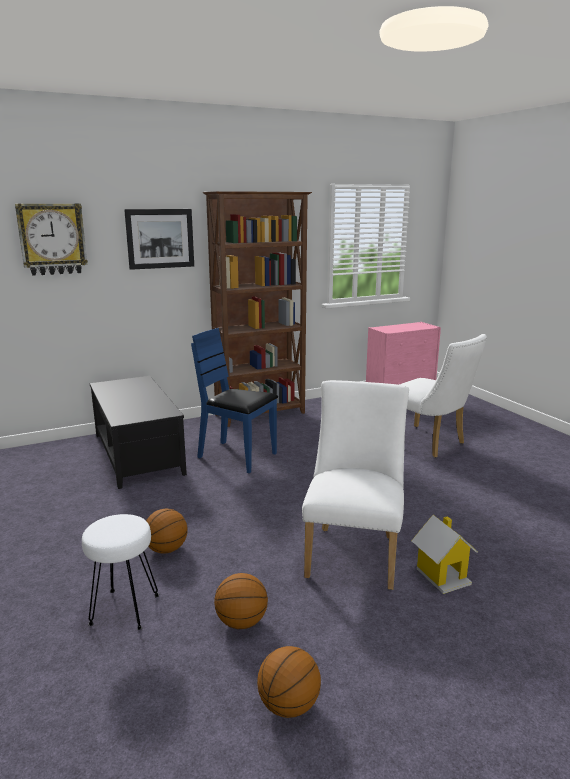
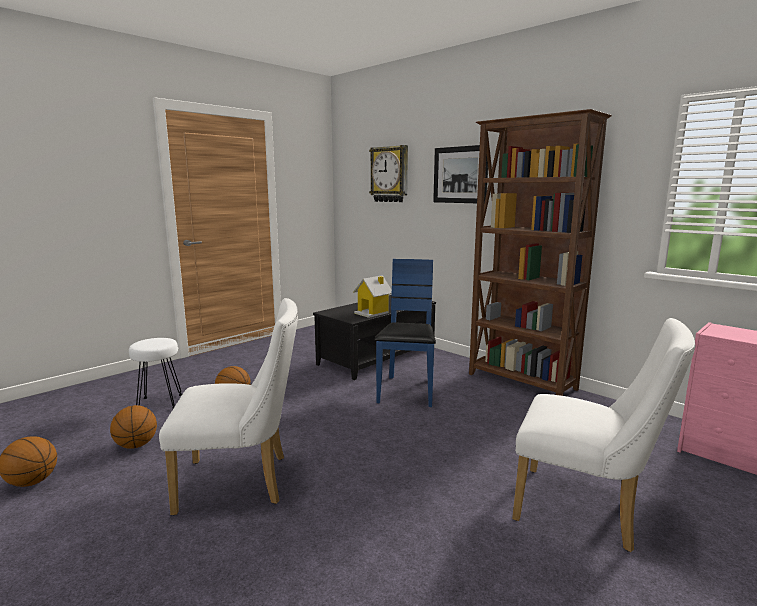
camera: 70 degrees right, 5 degrees down
(429, 443) = (586, 511): white chair -> white chair turned 90 degrees counterclockwise
(442, 575) = (200, 552): toy house -> toy house (373, 313)

